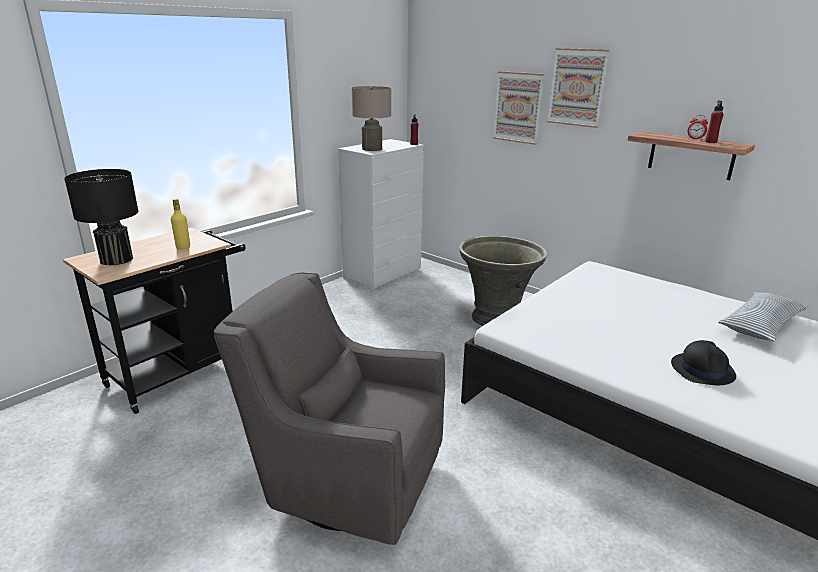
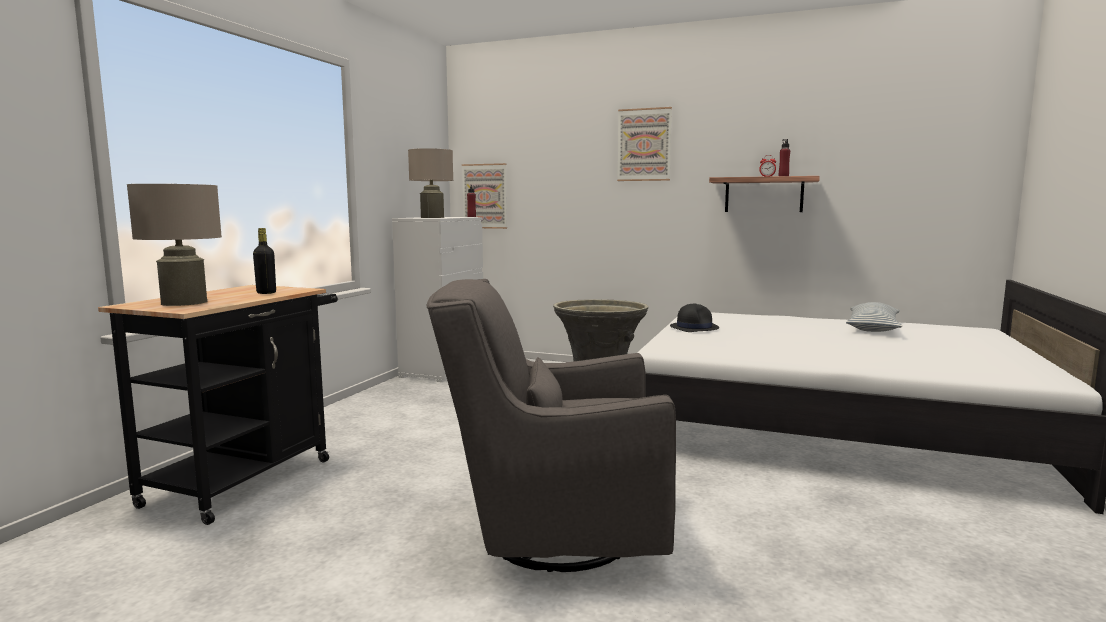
camera: 20 degrees left, 15 degrees down
(116, 259) = (184, 302): black table lamp -> beige table lamp
(183, 247) = (266, 293): yellow bottle -> black bottle
(518, 107) = (583, 171): picture -> picture (485, 196)
(702, 369) = (863, 352): black hat -> black hat (694, 327)

